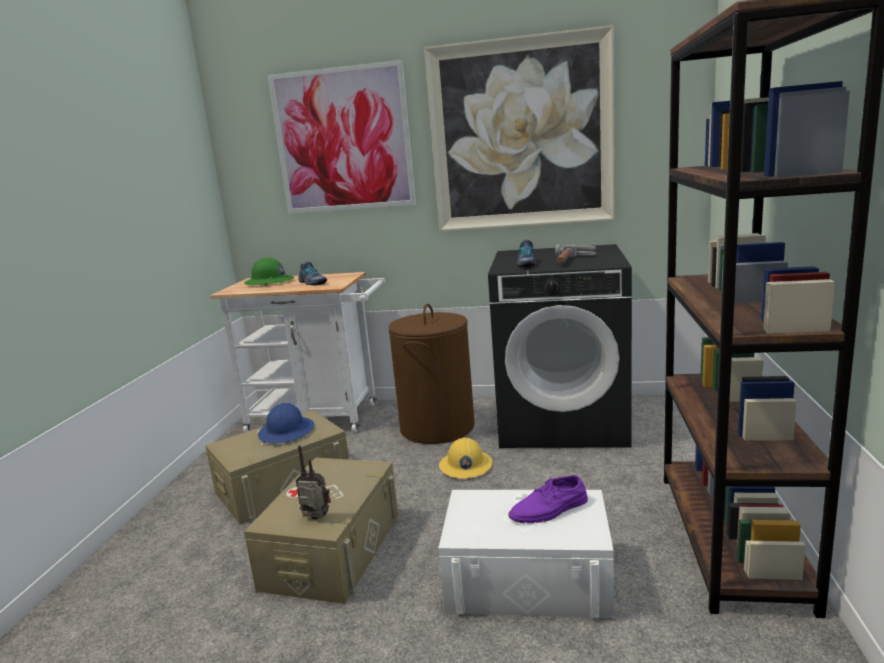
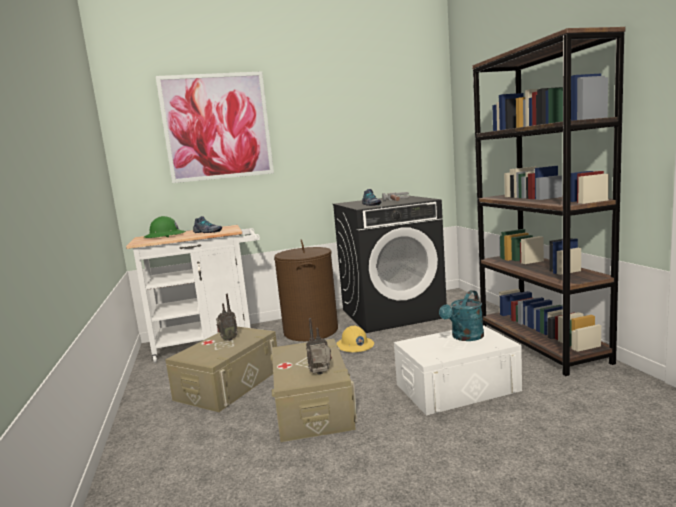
camera: 25 degrees left, 5 degrees down
(286, 431) = (228, 339): blue hard hat -> radio
(521, 135) = (343, 125): picture -> none
(549, 510) = (465, 337): purple shoe -> turquoise watering can

